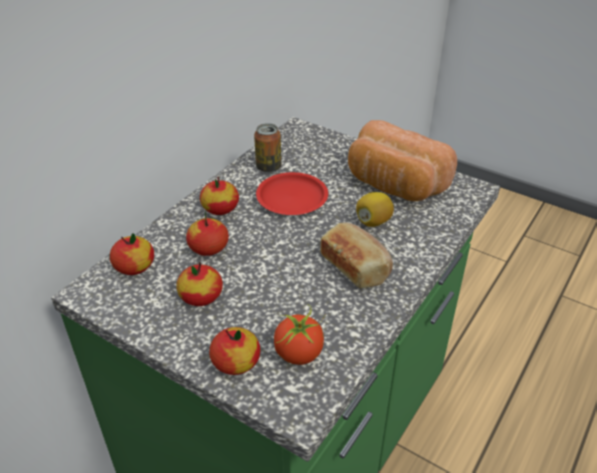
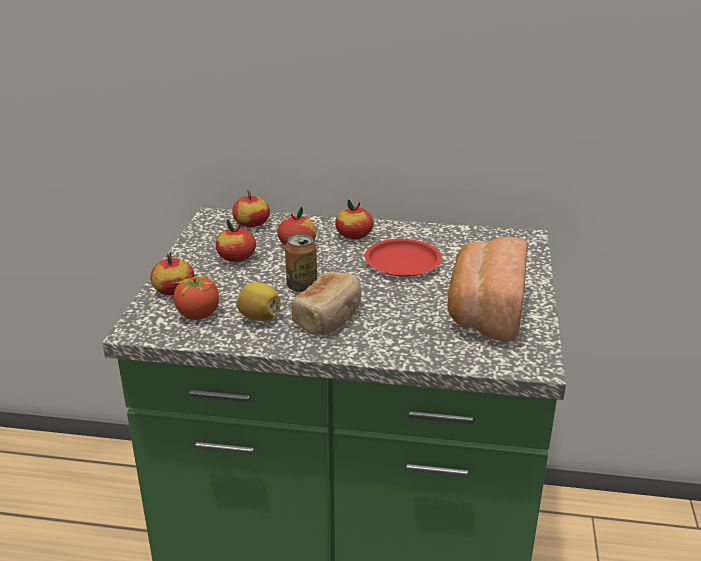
camera: 65 degrees right, 10 degrees down
(268, 167) = (440, 240): can -> can (302, 286)
(373, 222) = (407, 312): lemon -> lemon (259, 317)

